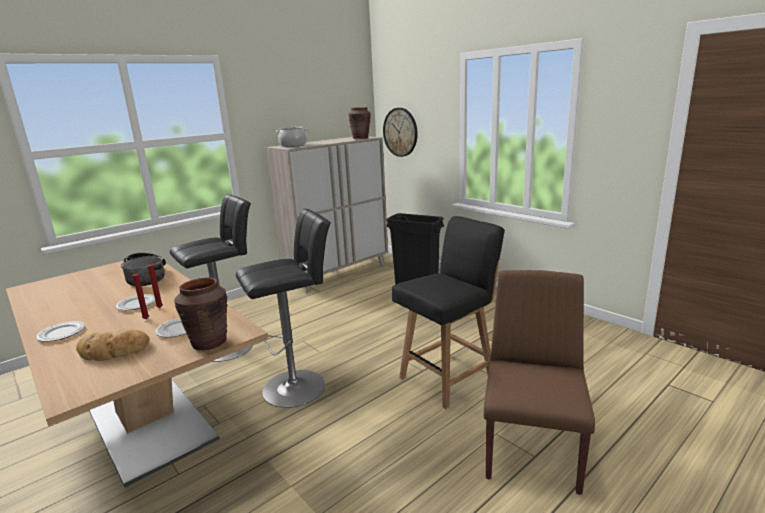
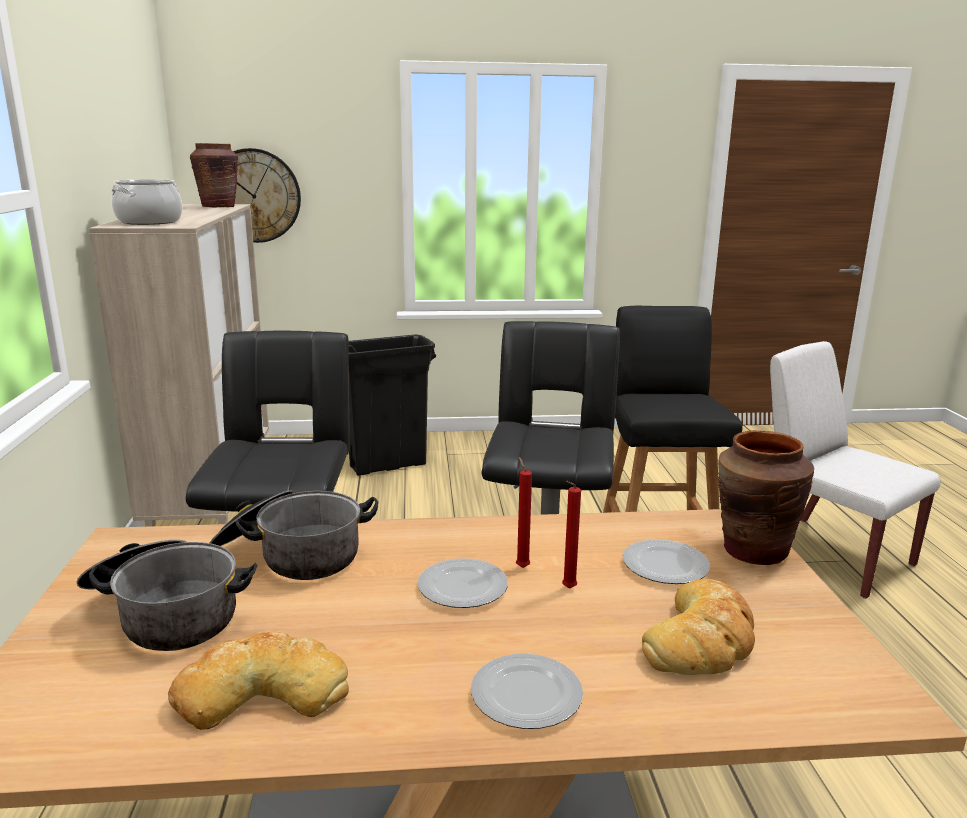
camera: 55 degrees left, 0 degrees up
(57, 302) = (262, 691): none -> bread
(99, 279) = (166, 614): none -> cooking pot
(531, 446) = (828, 555): brown chair -> white chair

